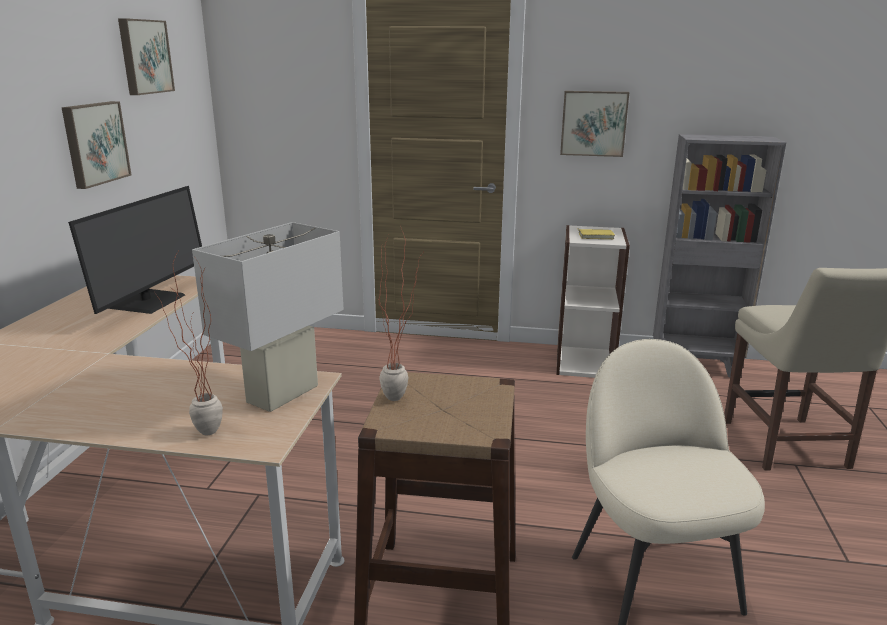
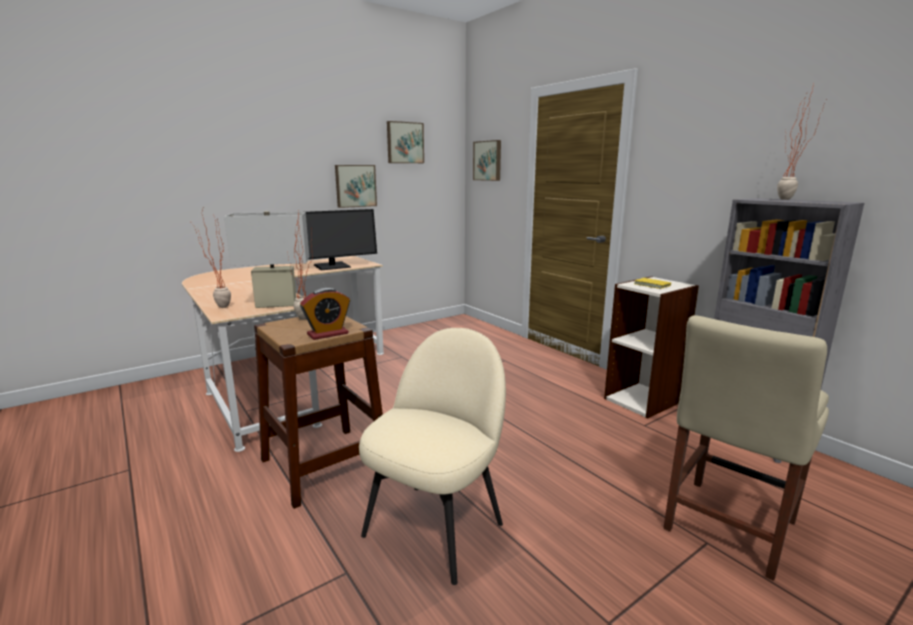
camera: 45 degrees right, 5 degrees down
(493, 406) = (328, 334): none -> alarm clock
(593, 123) = (681, 187): picture -> picture (488, 160)
(719, 136) = (789, 199): none -> potted plant

